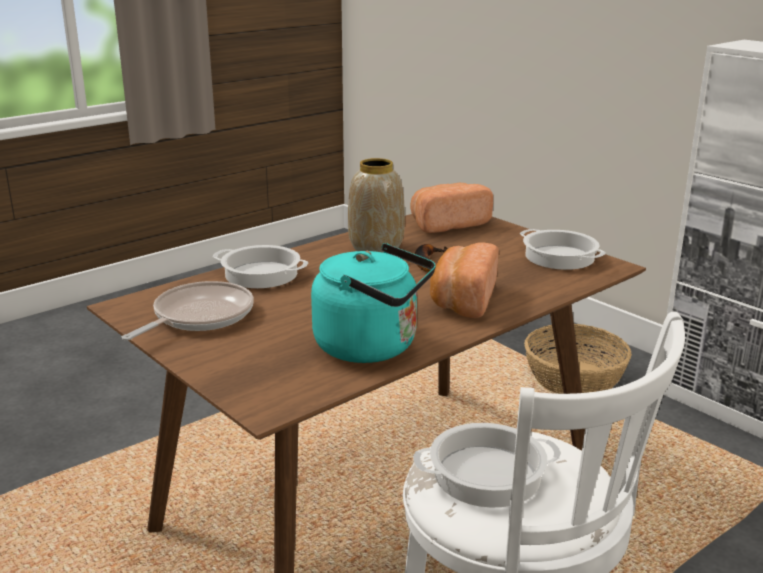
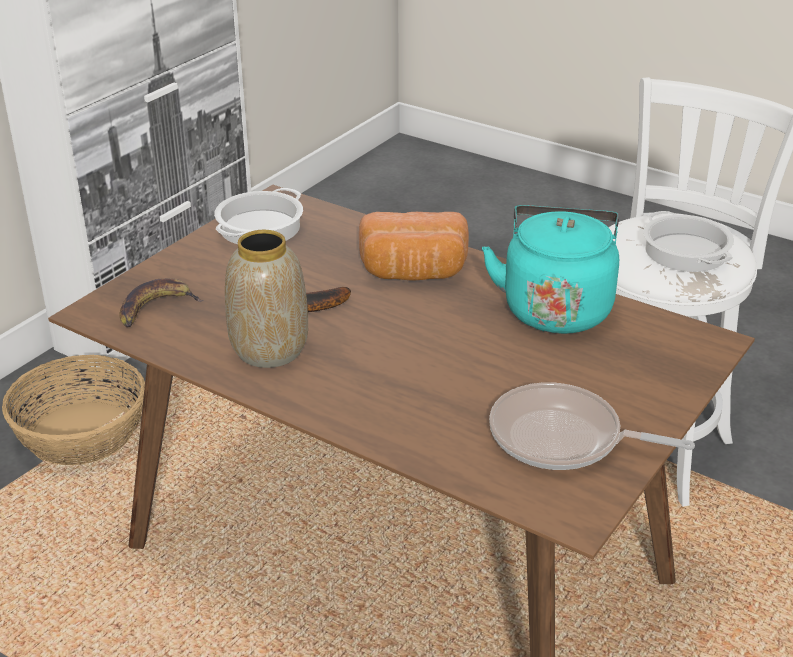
camera: 105 degrees left, 10 degrees up
(262, 274) = (405, 423): cooking pot -> none
(447, 224) = (156, 308): bread -> banana

